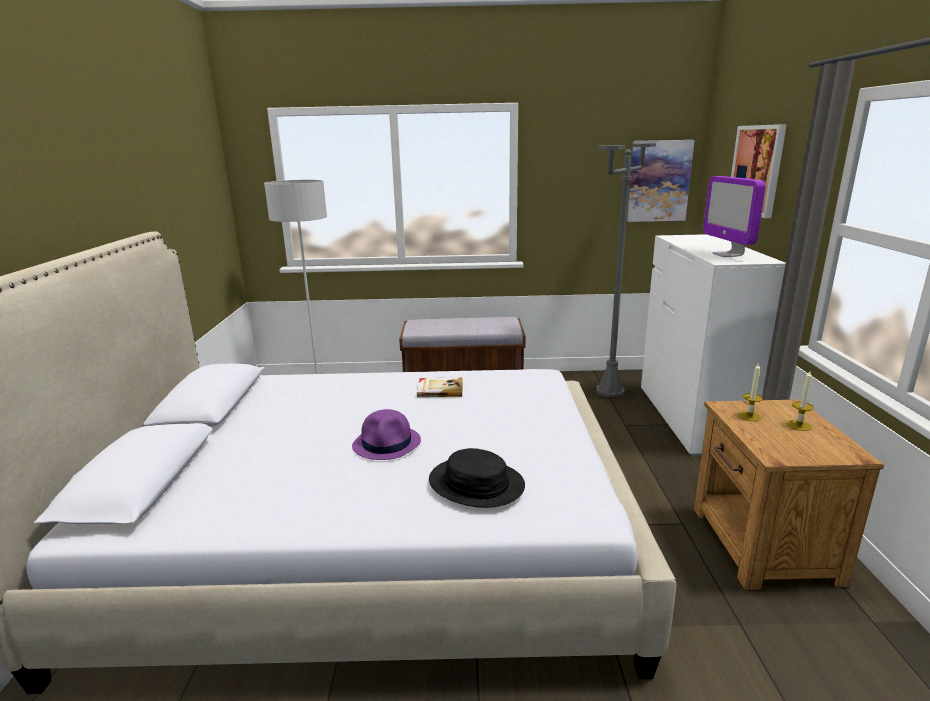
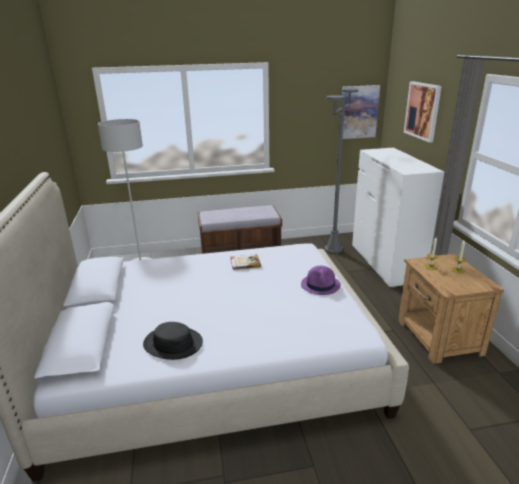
camera: 10 degrees left, 5 degrees up
(387, 443) = (228, 303): purple hat -> purple hat (321, 285)
(476, 484) = (292, 323): black hat -> black hat (173, 343)
(727, 254) = (408, 165): monitor -> none

